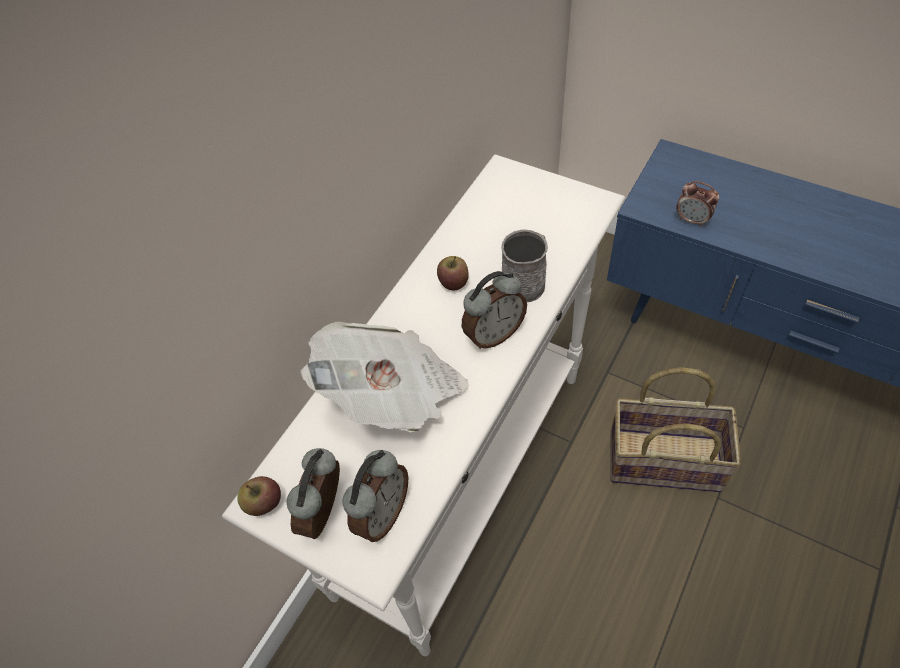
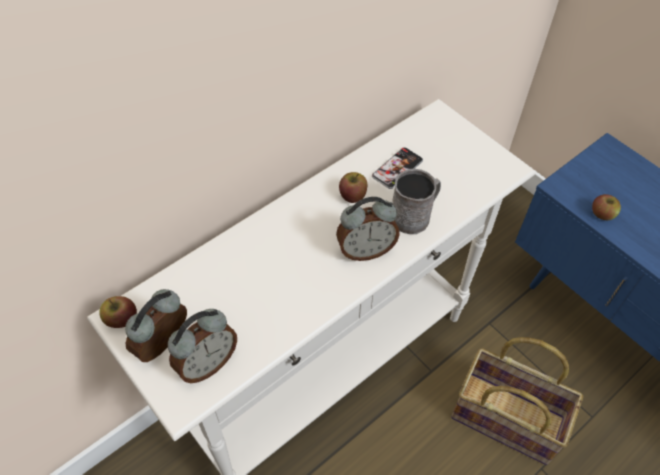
camera: 15 degrees right, 0 degrees up
(393, 394) = (261, 270): newspaper -> none
(486, 239) = (397, 168): none -> phone
(692, 220) = (602, 214): alarm clock -> apple

